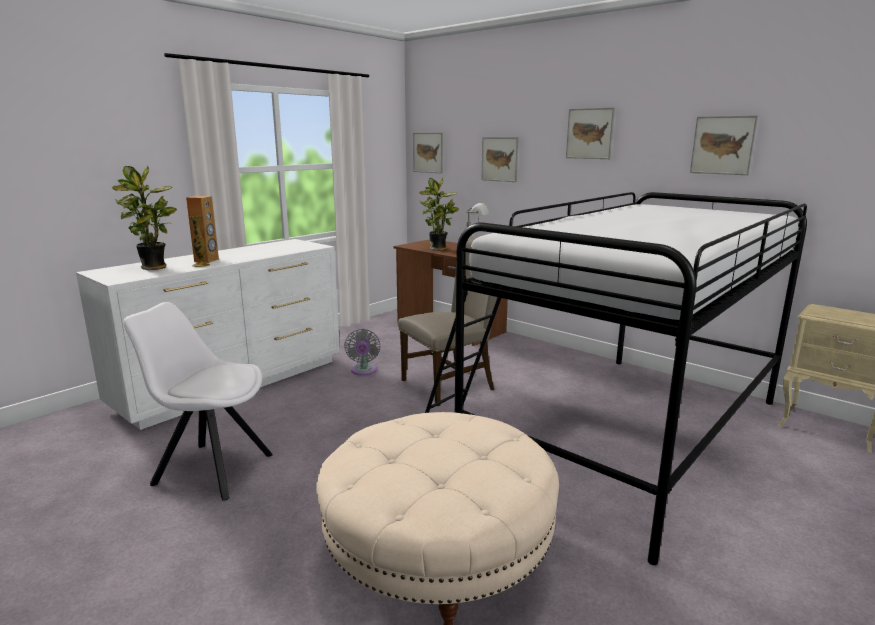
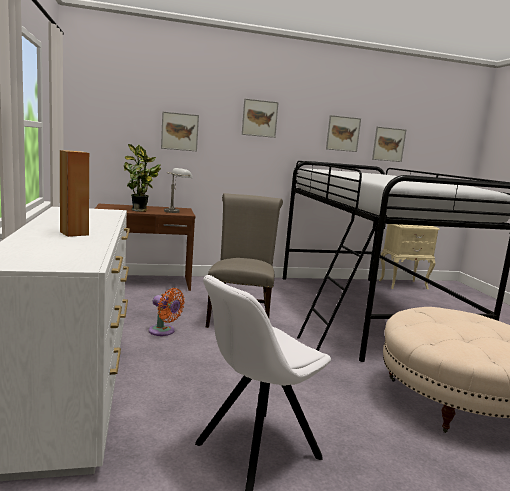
camera: 55 degrees left, 5 degrees down
(154, 268) = (56, 248): potted plant -> none
(201, 265) = (96, 238): vase -> none
(363, 371) = (163, 331): grey fan -> orange fan
(428, 152) = (93, 120): picture -> picture (388, 144)

